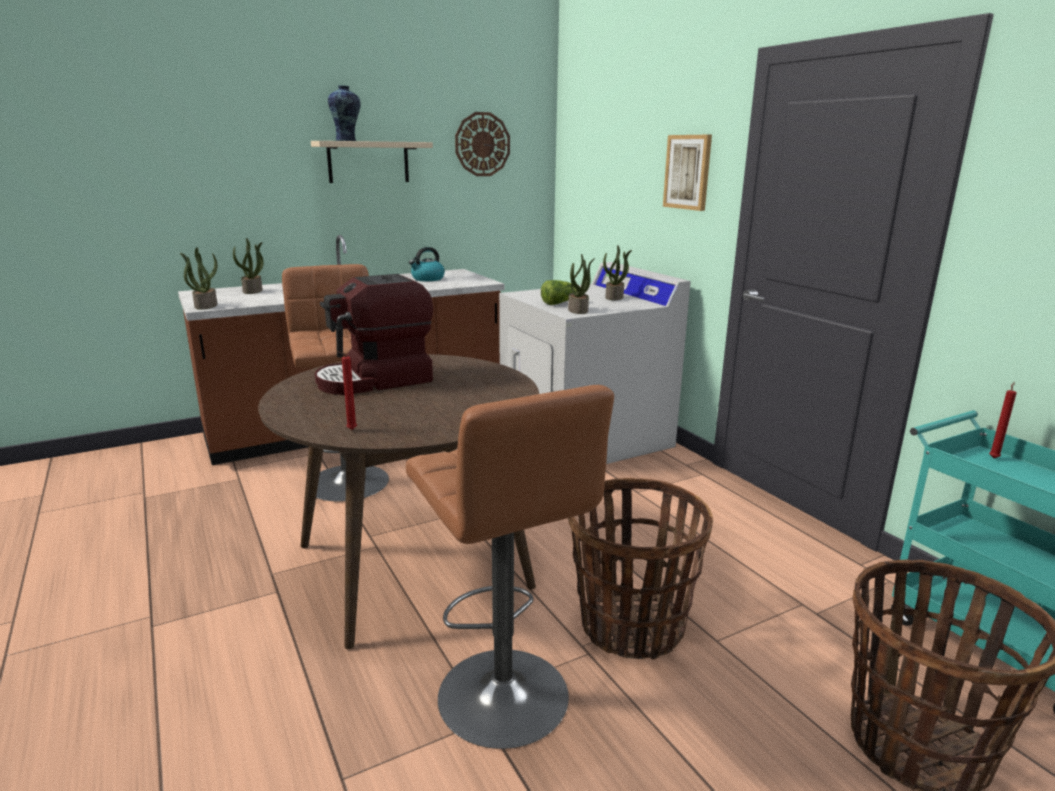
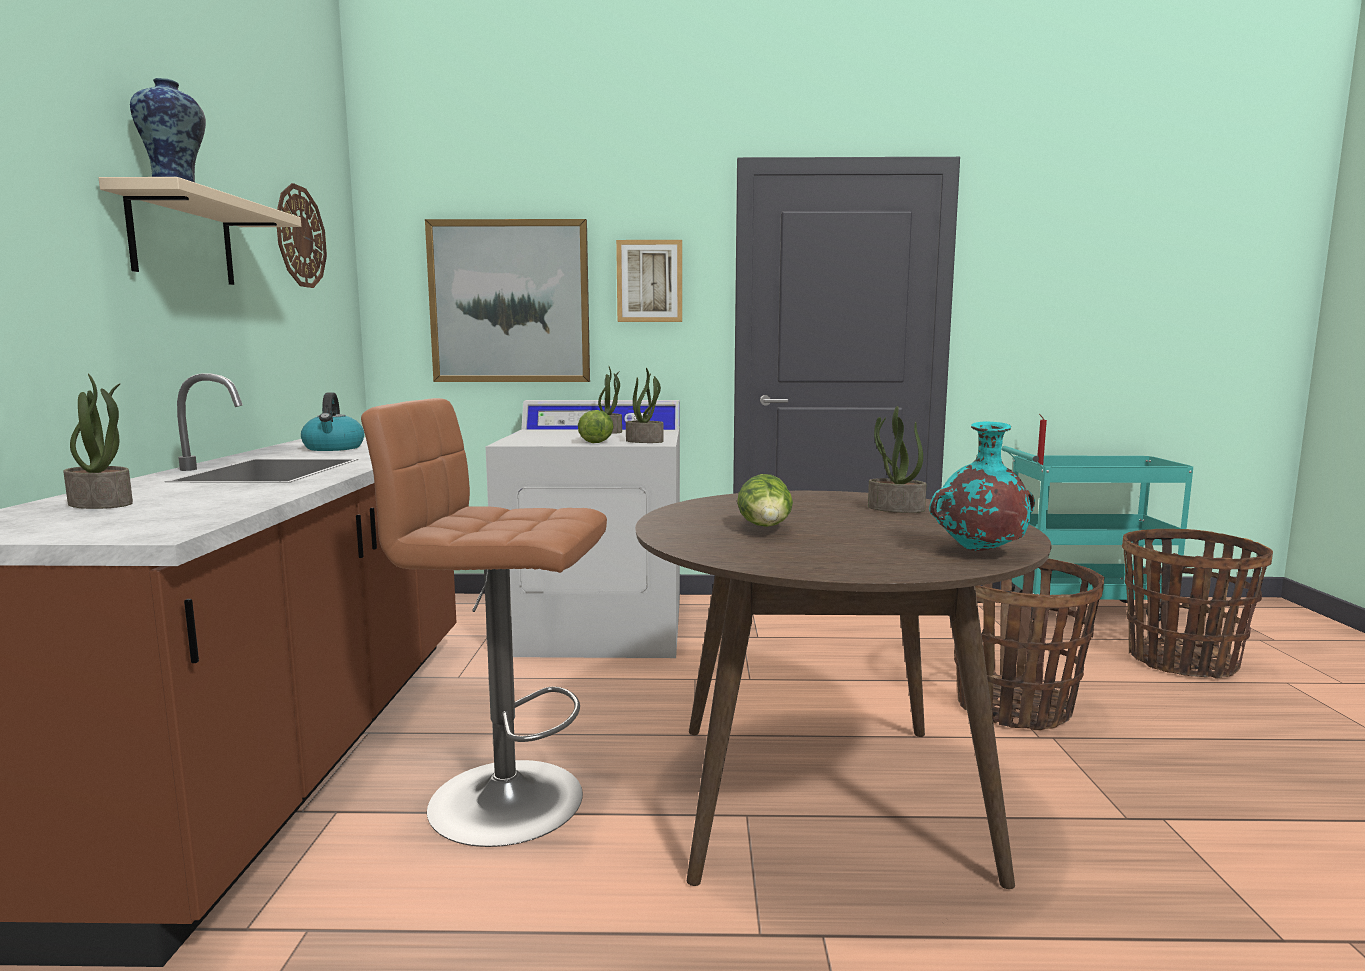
camera: 60 degrees left, 10 degrees down
(205, 306) = (149, 531): potted plant -> potted plant (895, 509)
(350, 430) = (978, 552): red candle -> turquoise vase
(376, 380) = (766, 528): coffee machine -> lettuce
(502, 697) = (1124, 799): brown stool -> none
(613, 184) = (510, 302): none -> picture

